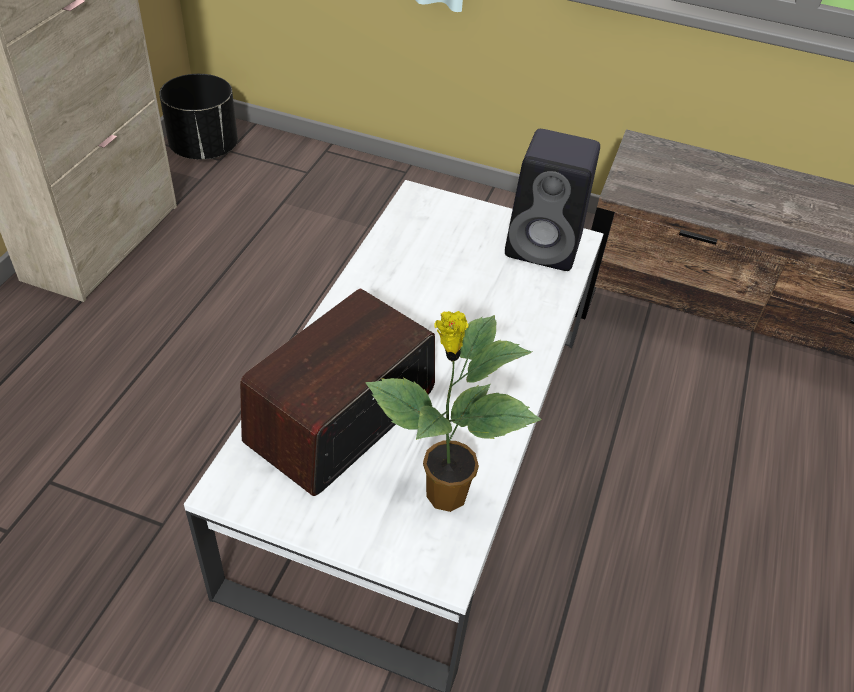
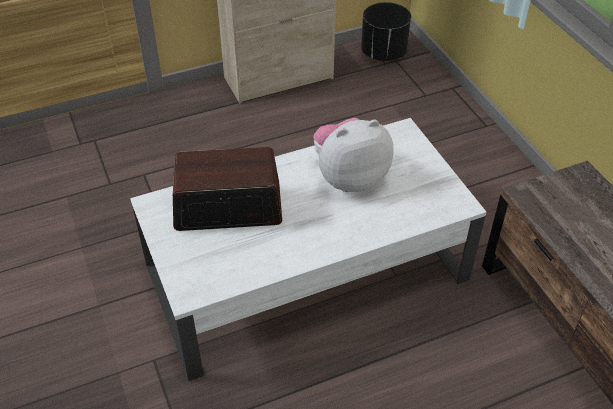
camera: 50 degrees right, 0 degrees up
(433, 283) = (349, 178): none -> plush toy
(443, 495) = (225, 269): potted plant -> none
(546, 247) = (438, 197): black speaker -> none

